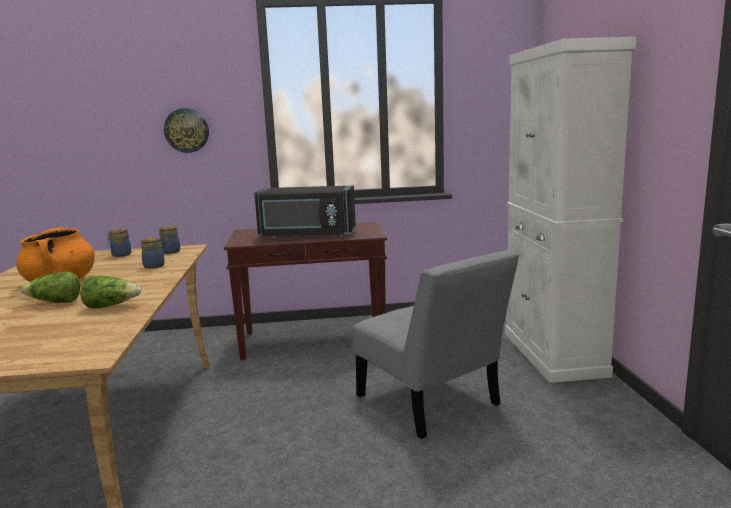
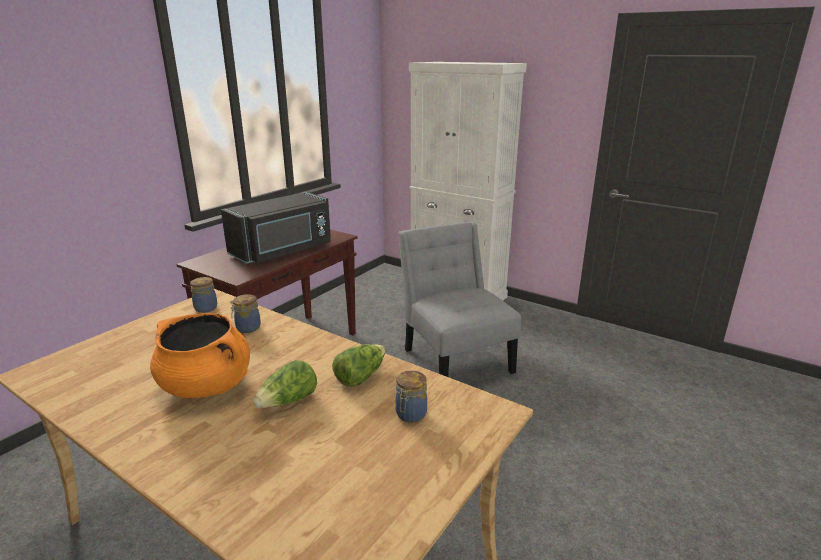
camera: 50 degrees left, 10 degrees up
(120, 255) = (150, 332): jar -> jar (410, 415)
(186, 130) = (82, 149): wall clock -> none
(431, 404) = (455, 357): grey chair -> grey chair turned 120 degrees counterclockwise

